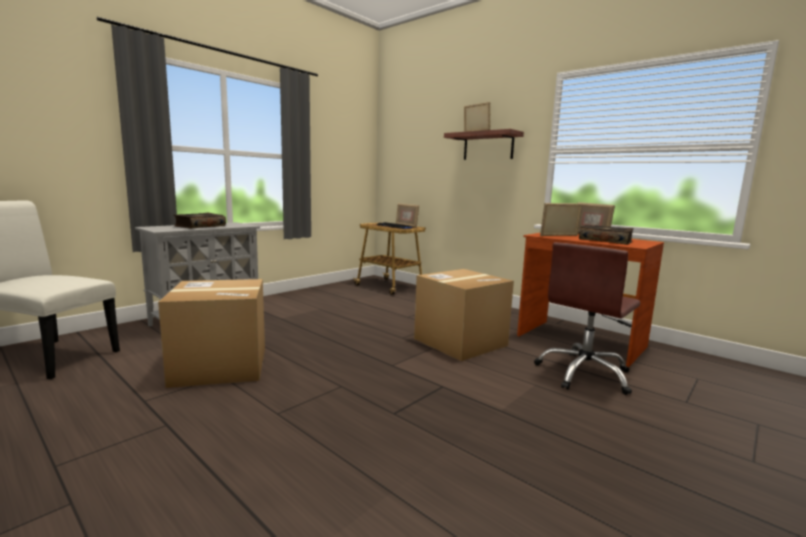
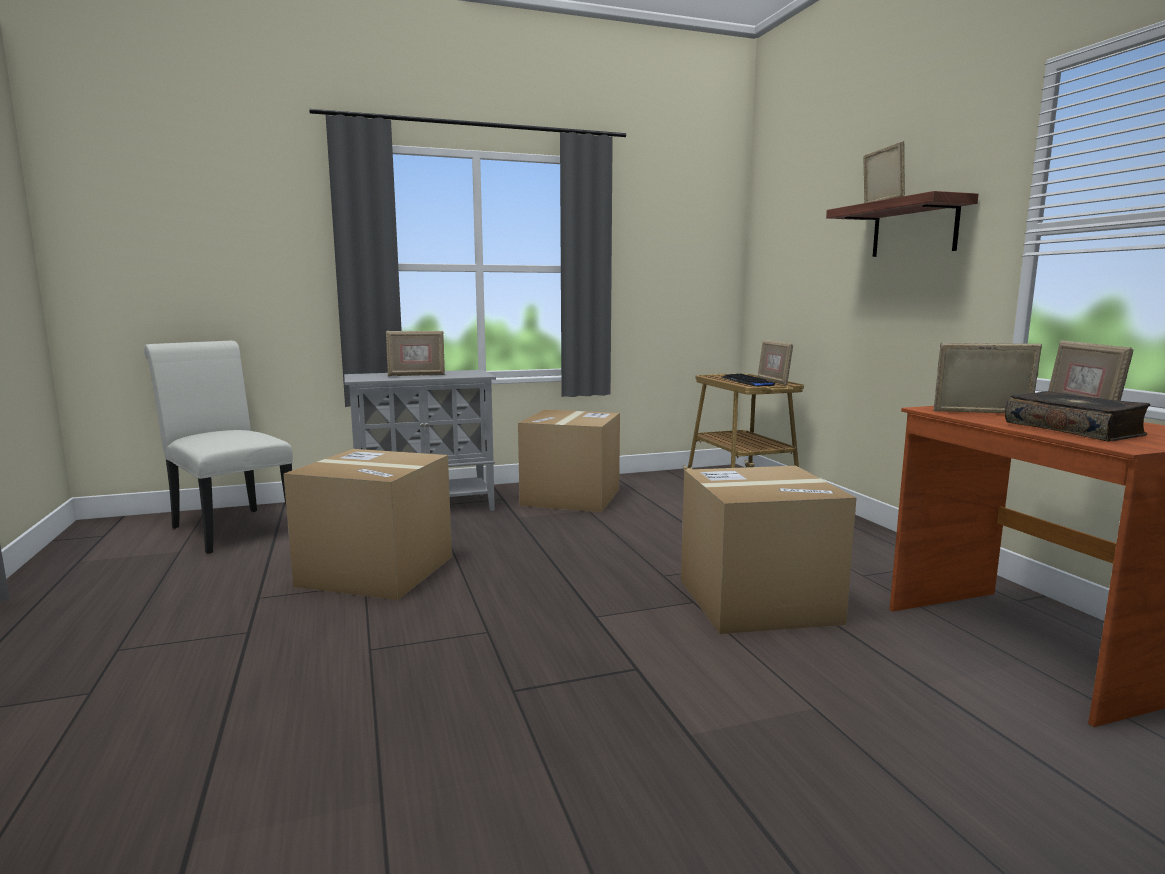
camera: 30 degrees right, 0 degrees up
(200, 226) = (416, 375): book -> picture frame
(301, 302) = (571, 497): none -> cardboard box
(584, 374) = (954, 714): brown office chair -> none

